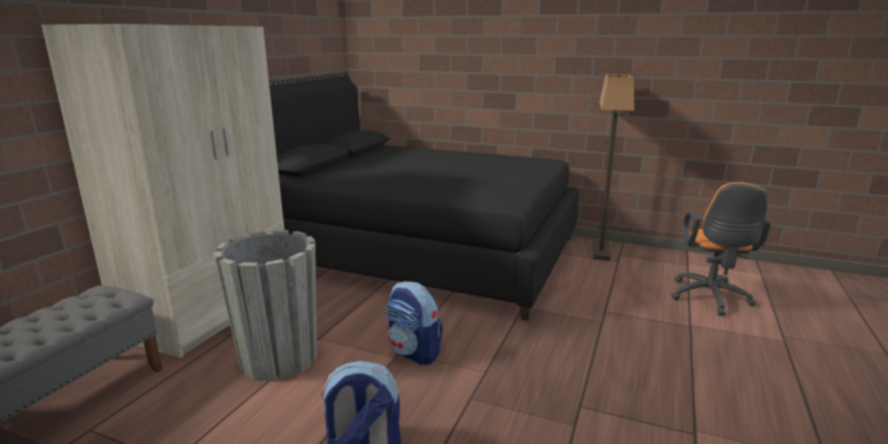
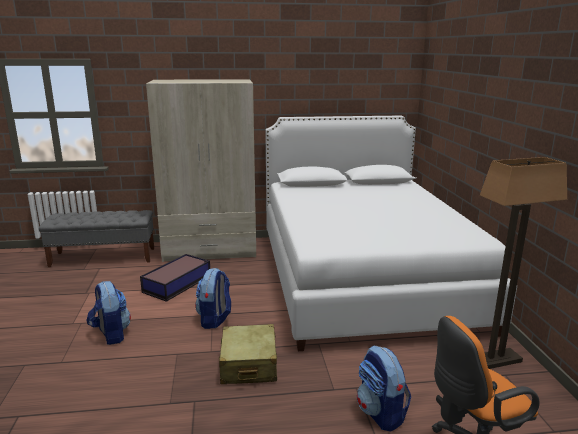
camera: 60 degrees right, 0 degrees up
(279, 358) = (178, 283): grey planter -> storage box
(421, 251) = (362, 277): black bed -> white bed
(531, 354) = (248, 364): none -> beige suitcase
(645, 312) = (381, 413): none -> backpack

